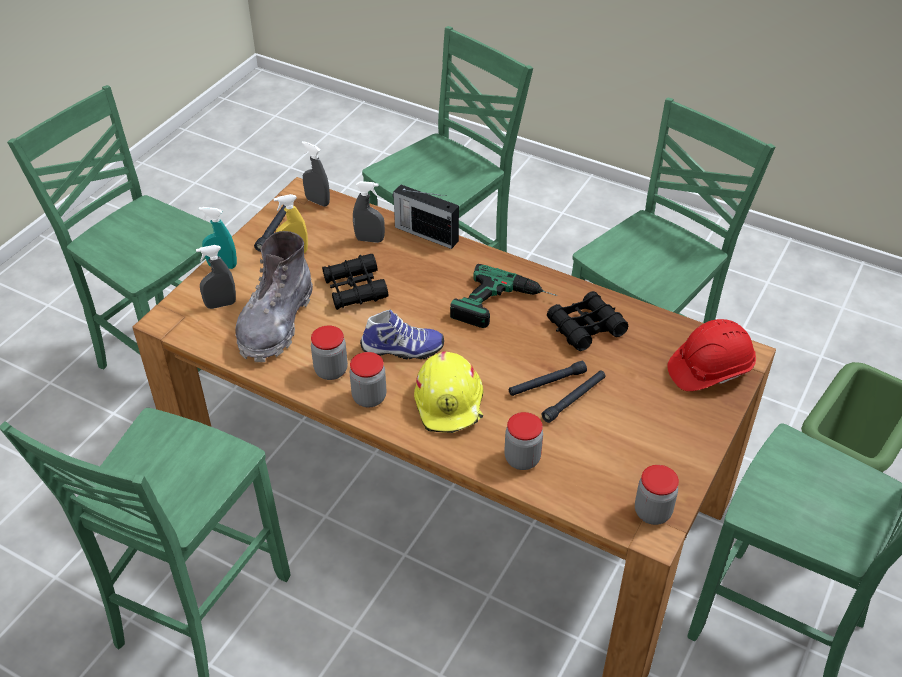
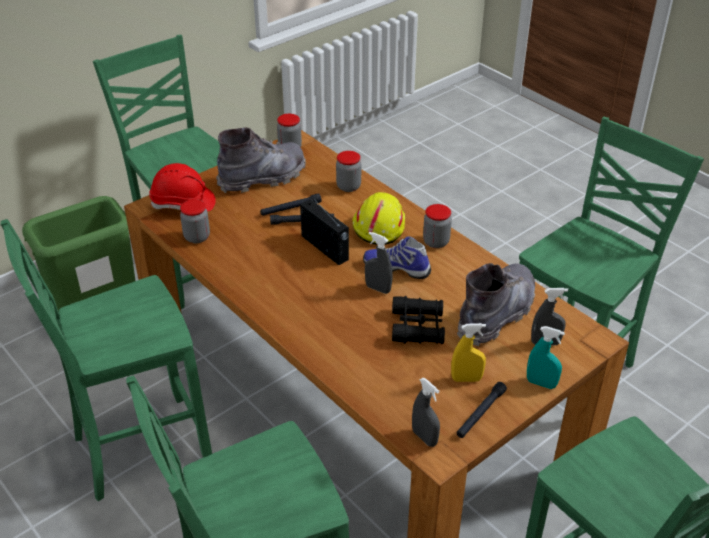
camera: 160 degrees left, 5 degrees down
(331, 370) = (459, 266): jar -> jar (197, 237)
(369, 239) = (385, 374): grey spray bottle -> grey spray bottle (378, 288)
(425, 233) = (326, 367): radio -> radio (325, 248)
(504, 306) = (296, 281): power drill -> none
(585, 327) = (245, 250): black binoculars -> none
(646, 441) = (263, 178): none -> grey boot

